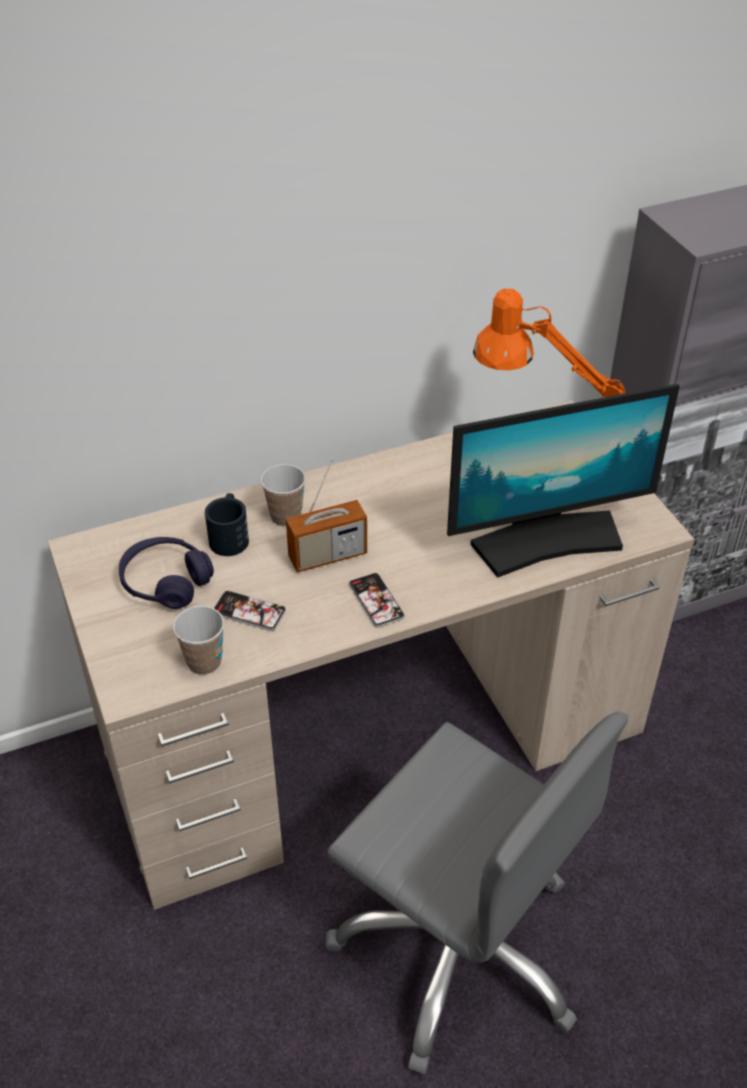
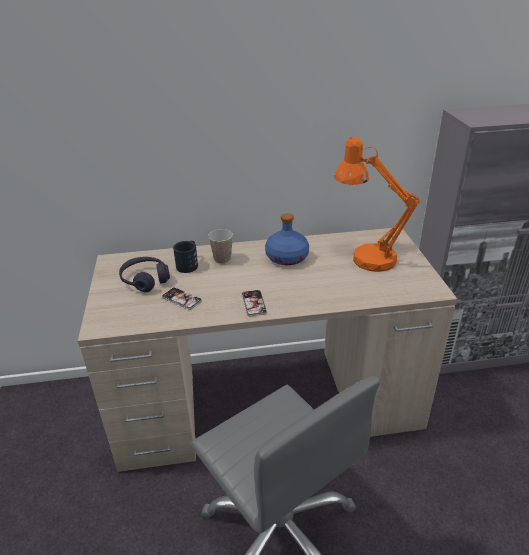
camera: 15 degrees right, 10 degrees down
(204, 662) = (145, 319): cup -> none
(327, 556) = (236, 279): radio -> none
(398, 496) = (287, 258): none -> blue bottle
(547, 541) = (365, 288): monitor -> none

